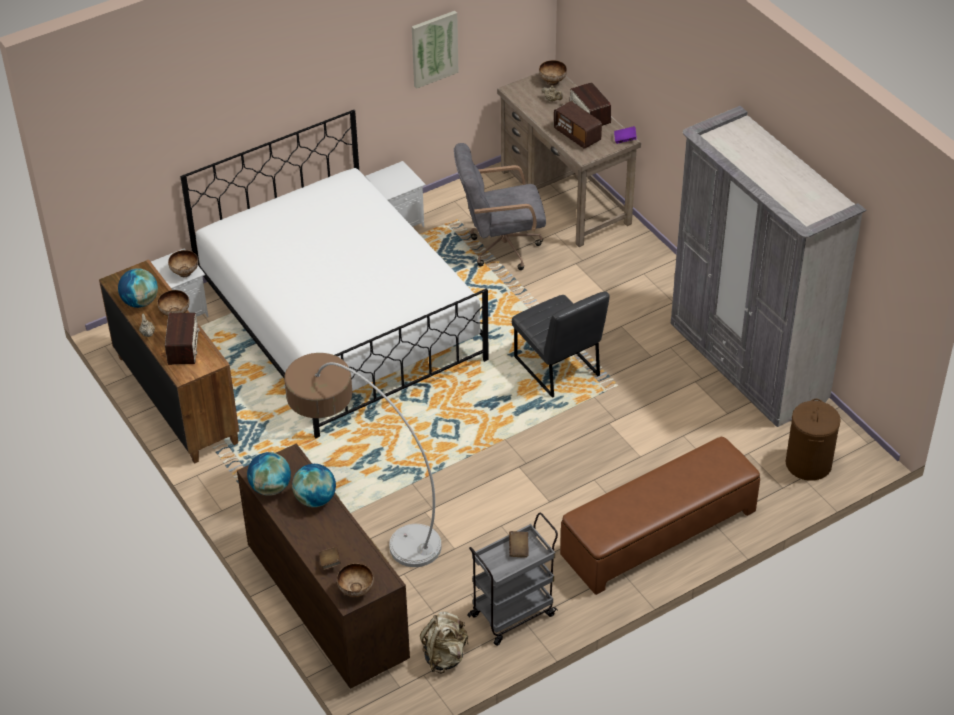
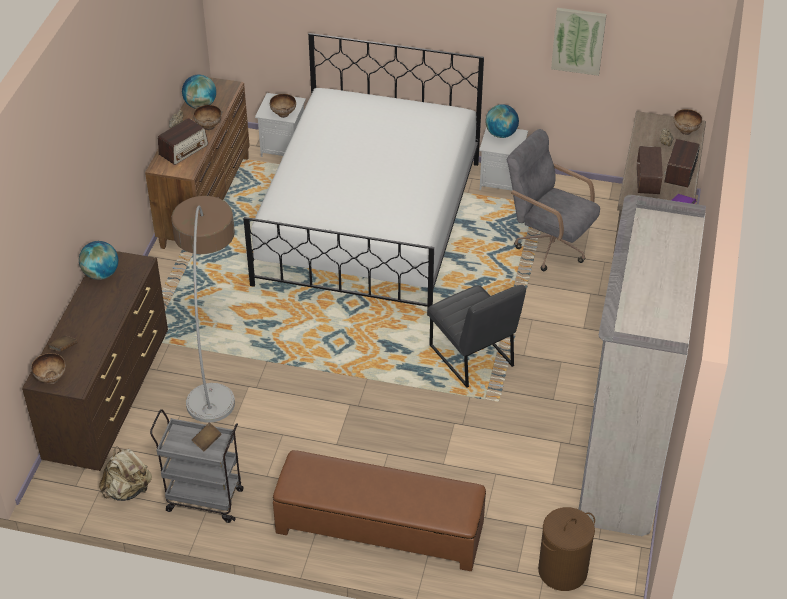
camera: 45 degrees right, 0 degrees up
(315, 499) = (114, 302): globe -> globe (501, 134)
(557, 368) = (472, 357): grey chair -> grey chair turned 45 degrees counterclockwise

